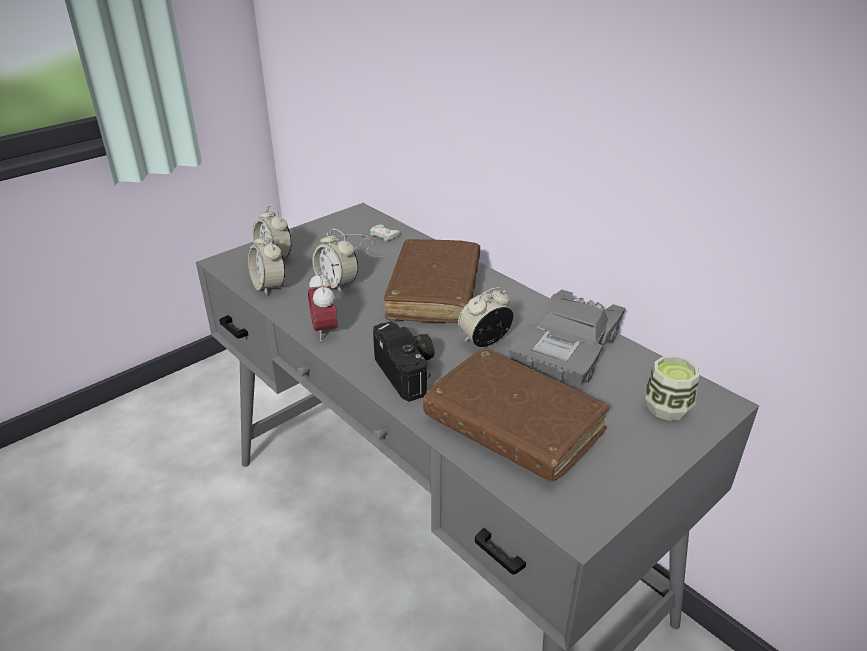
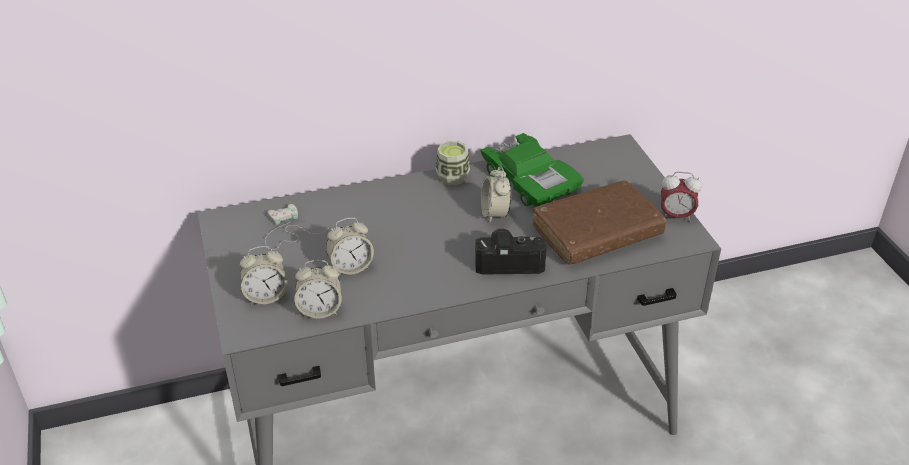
camera: 65 degrees left, 5 degrees up
(325, 331) = (422, 291): alarm clock -> alarm clock (676, 216)
(434, 292) = (407, 216): brown book -> none
(567, 349) = (530, 180): grey toy car -> green toy car
(666, 408) = (614, 167): cup -> cup (452, 177)

